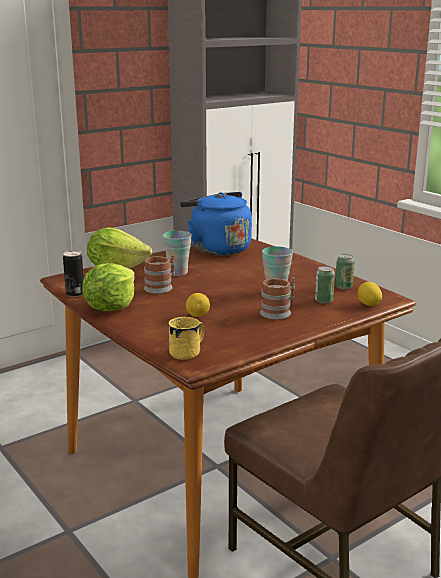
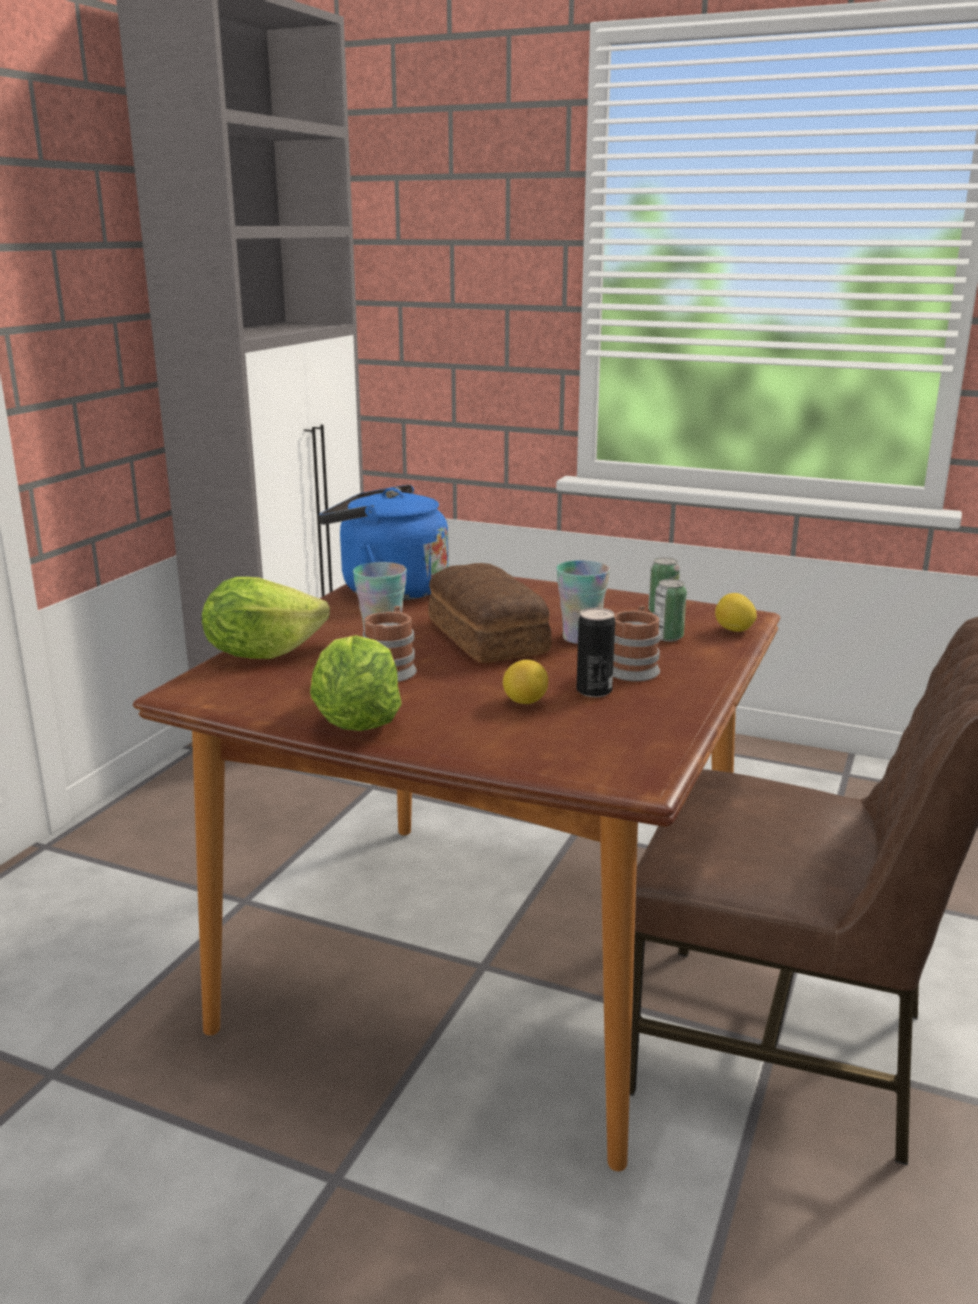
camera: 30 degrees left, 0 degrees up
(75, 293) = (251, 713): can -> can (594, 691)
(189, 352) = (603, 764): yellow mug -> none
(228, 281) = (485, 637): none -> bread

